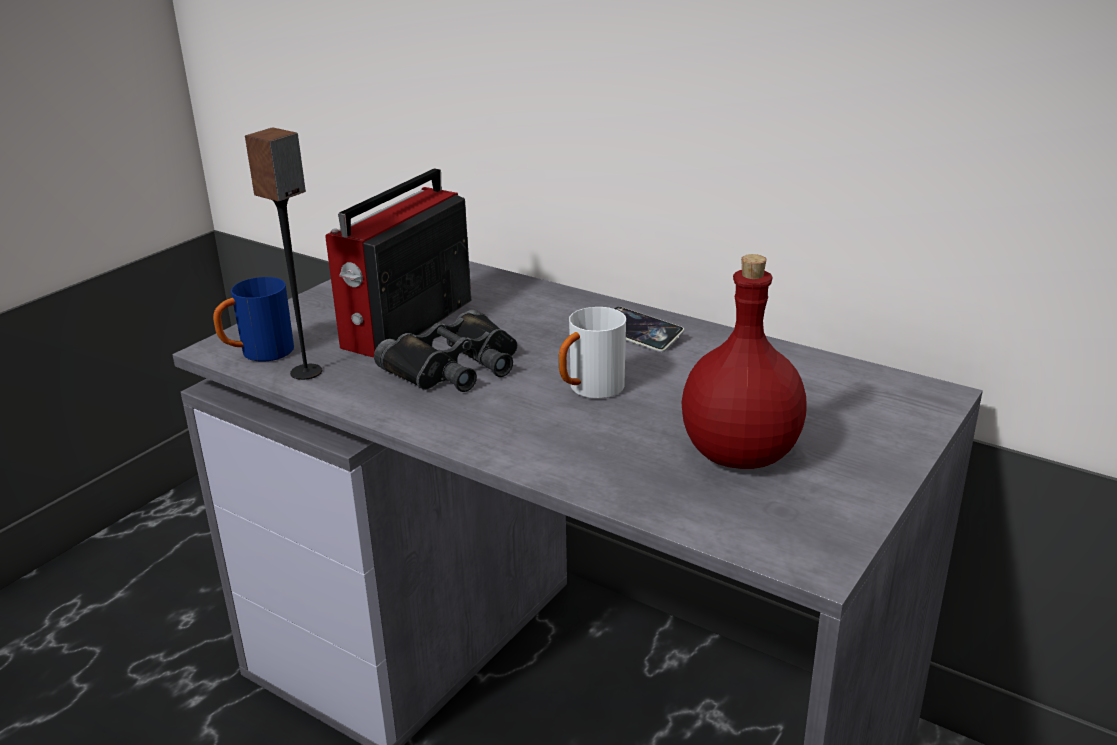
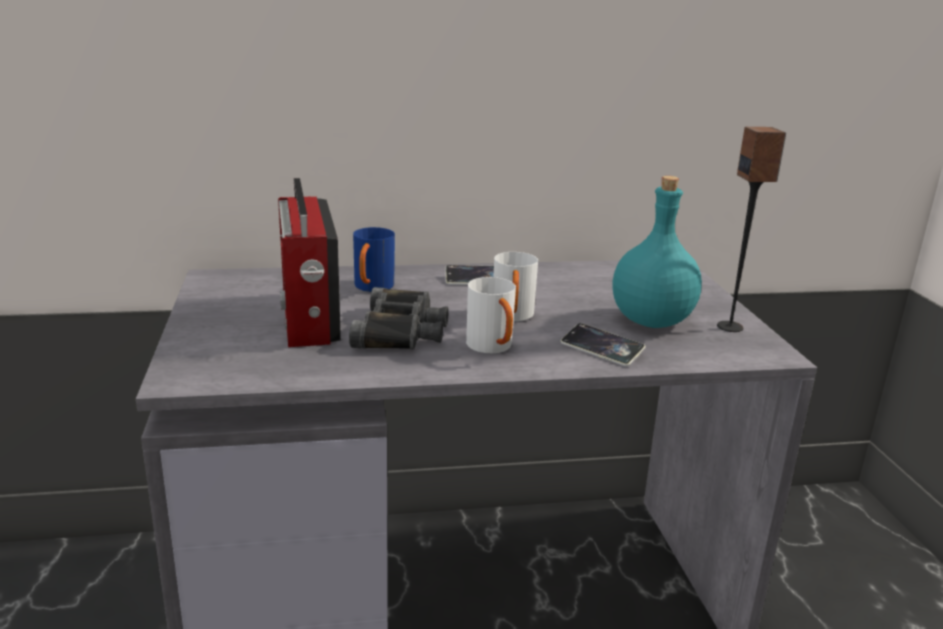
camera: 45 degrees left, 5 degrees down
(258, 354) = (224, 372): blue mug -> blue mug (371, 288)
(306, 372) = (295, 370): speaker -> speaker (730, 327)
(502, 417) = (493, 348): none -> white mug
(608, 464) = (601, 349): none -> phone
(740, 453) = (650, 320): red bottle -> turquoise bottle

